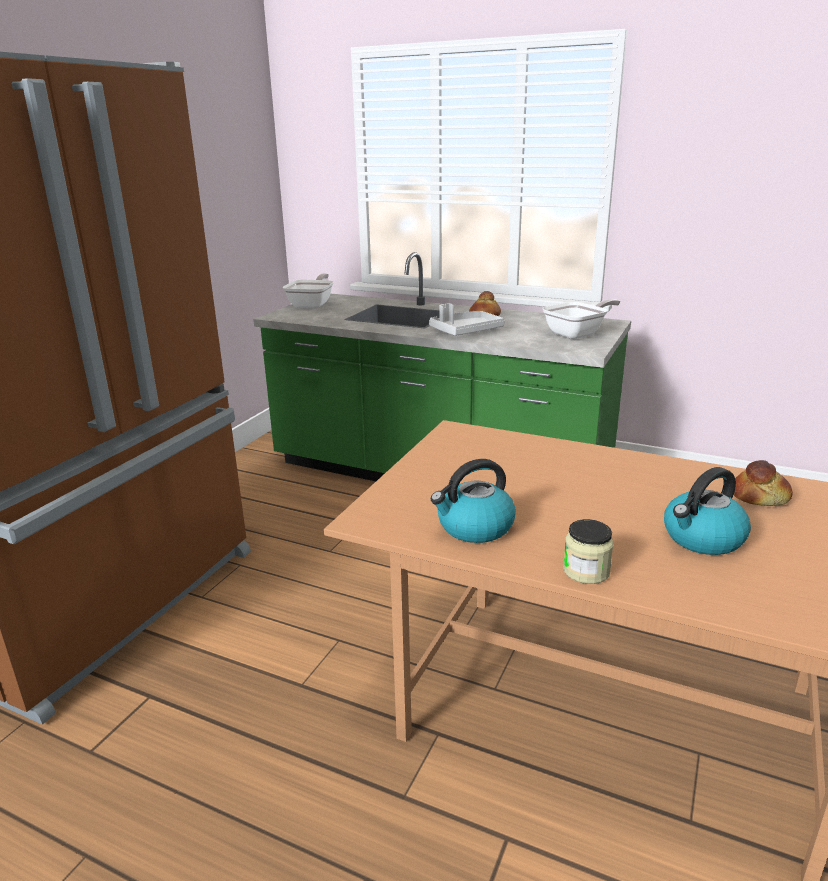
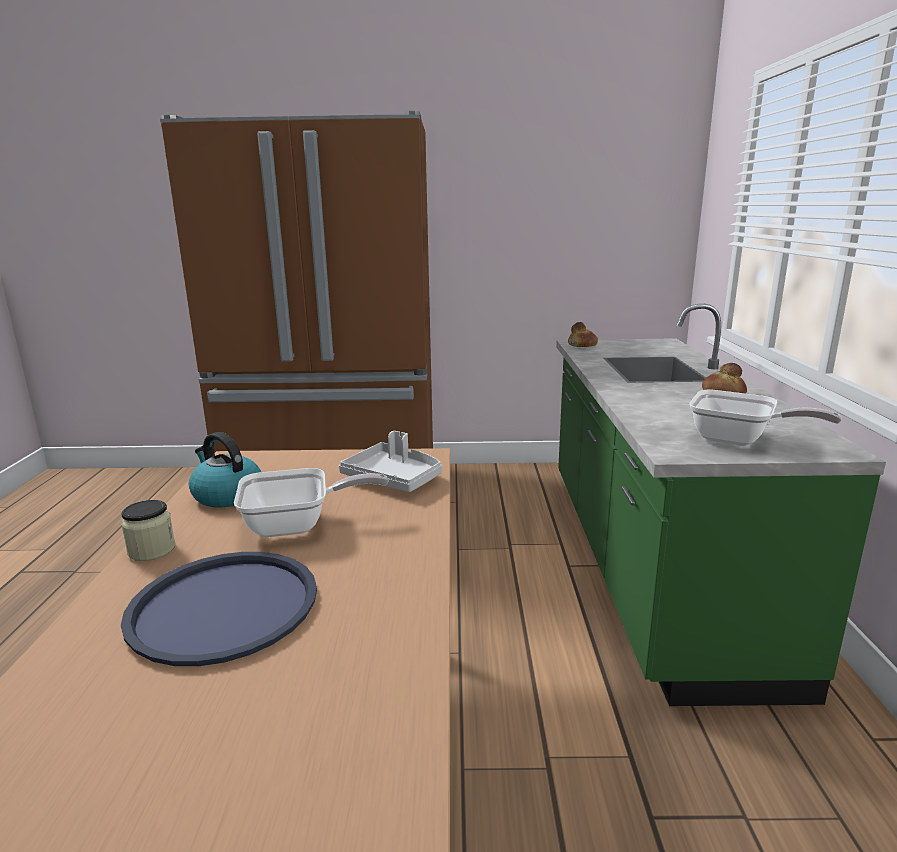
camera: 65 degrees right, 5 degrees down
(312, 305) = (628, 343): frying pan -> frying pan (297, 525)
(465, 332) = (643, 396): grey tray -> grey tray (394, 478)
(702, 538) = (224, 606): kettle -> blue tray
(760, 497) = (353, 645): bread -> bread (582, 345)

